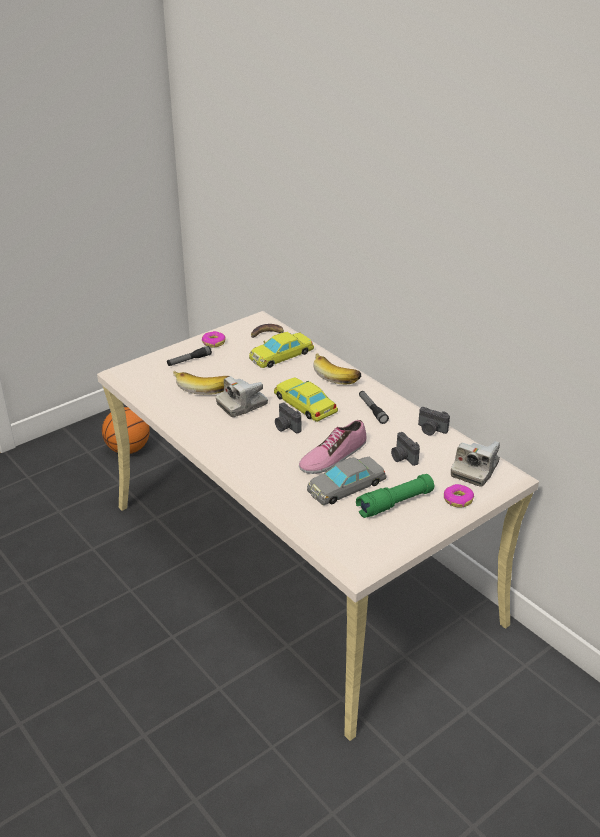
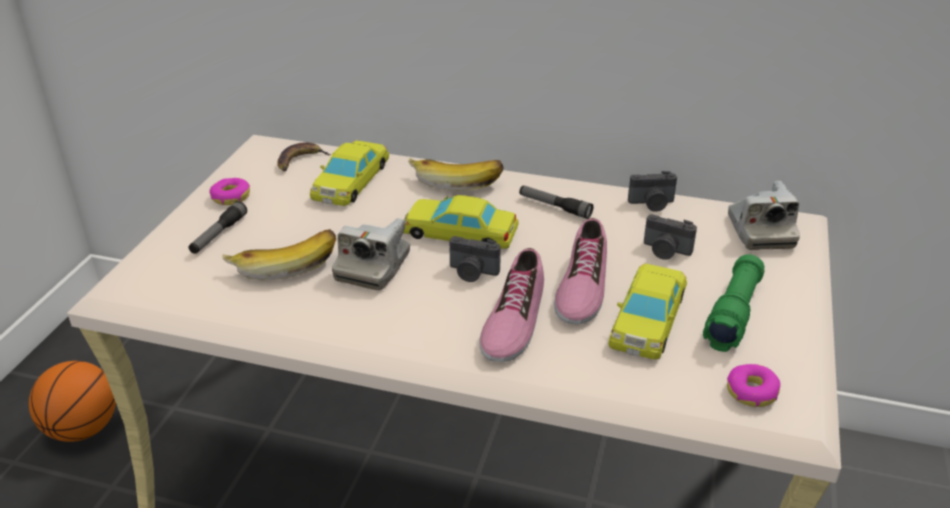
camera: 35 degrees left, 0 degrees up
(278, 457) = (512, 320): none -> shoe
(346, 486) = (647, 319): grey toy car -> yellow toy car
(457, 499) = (791, 275): donut -> donut (751, 392)

